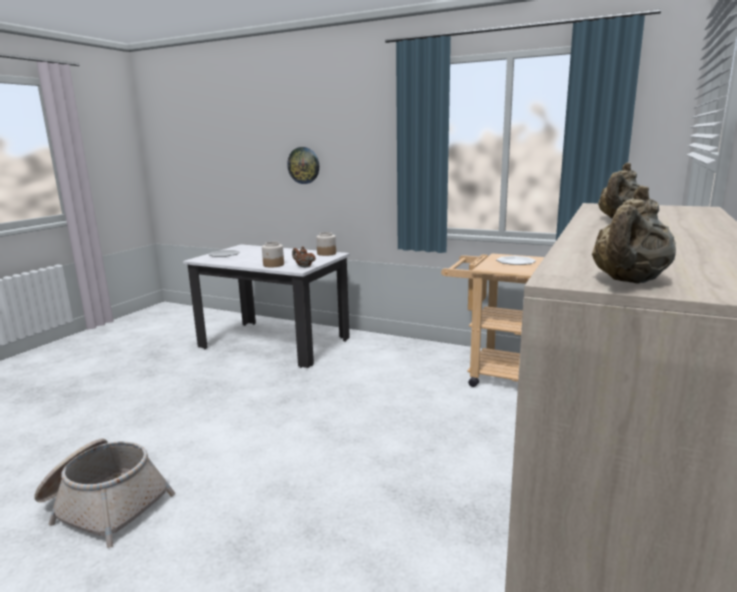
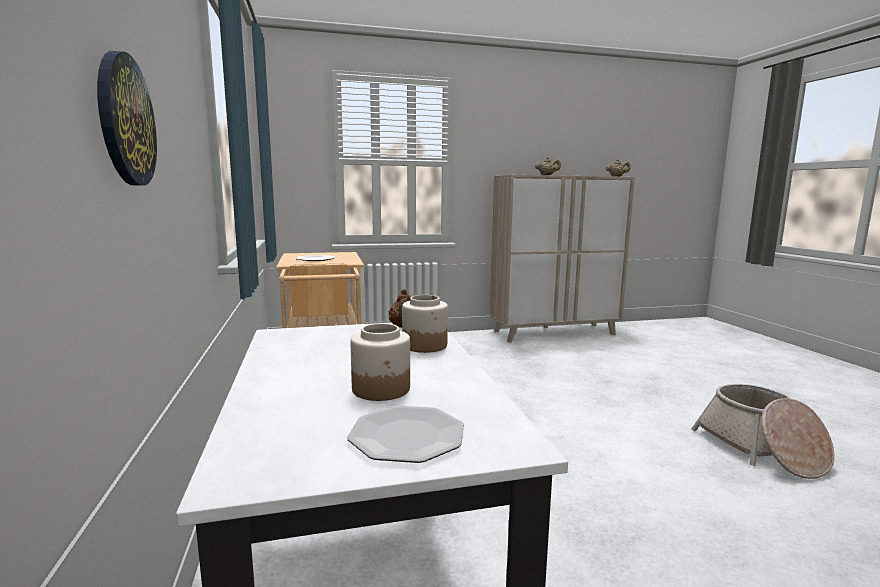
camera: 130 degrees left, 5 degrees down
(326, 253) = (281, 339): jar -> jar (381, 389)

